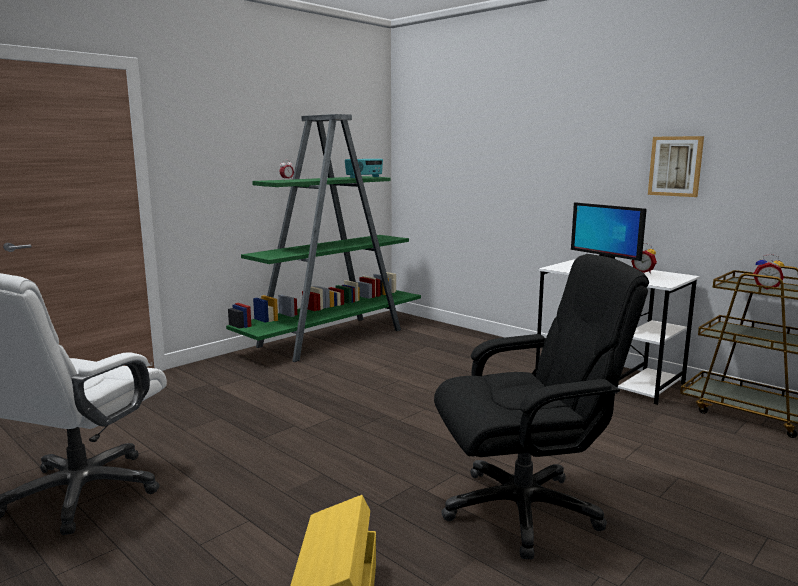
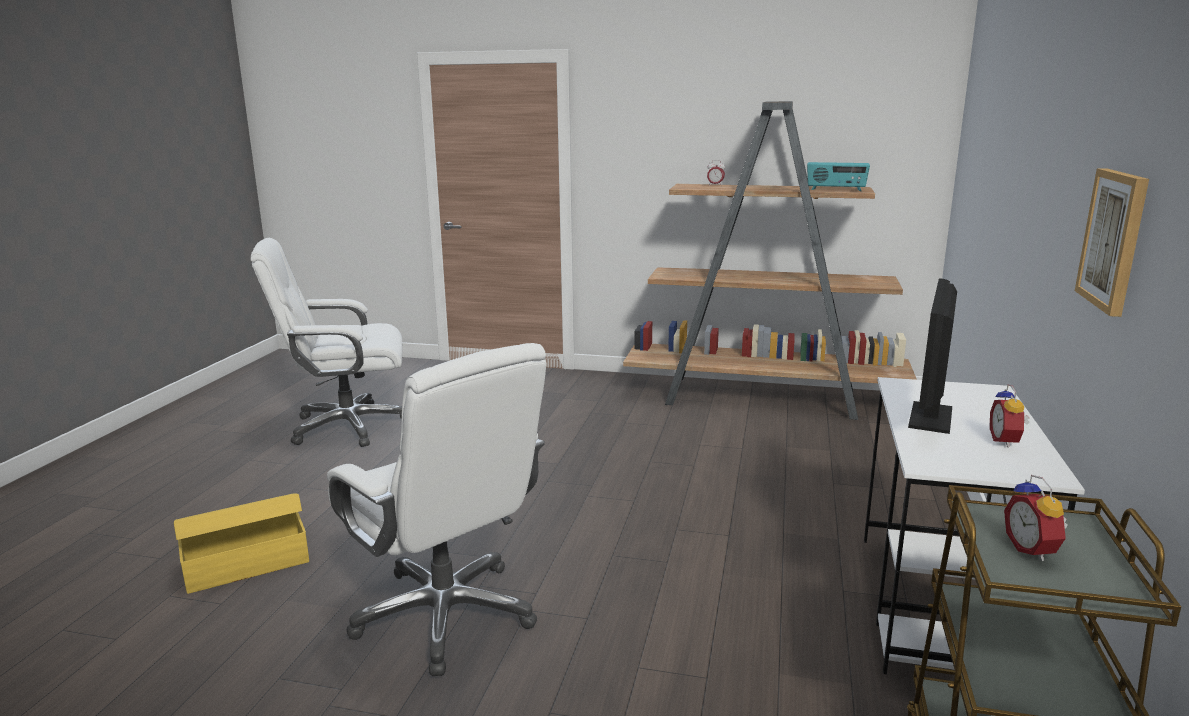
camera: 60 degrees right, 5 degrees up
(333, 338) = (764, 398): green bookcase -> brown bookcase
(523, 509) = (446, 614): black office chair -> white office chair

